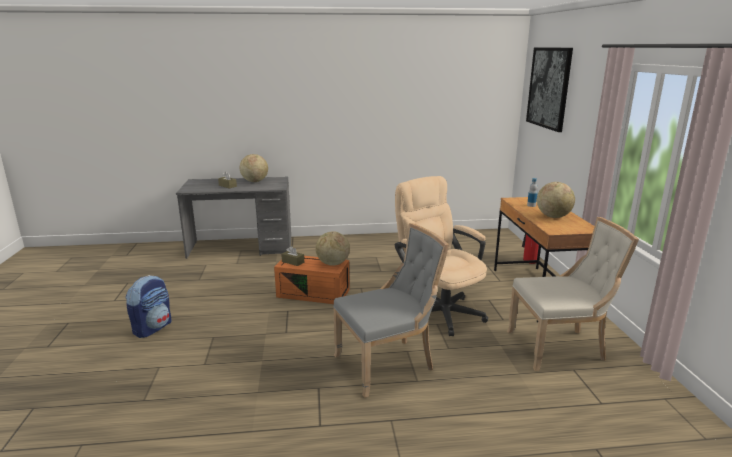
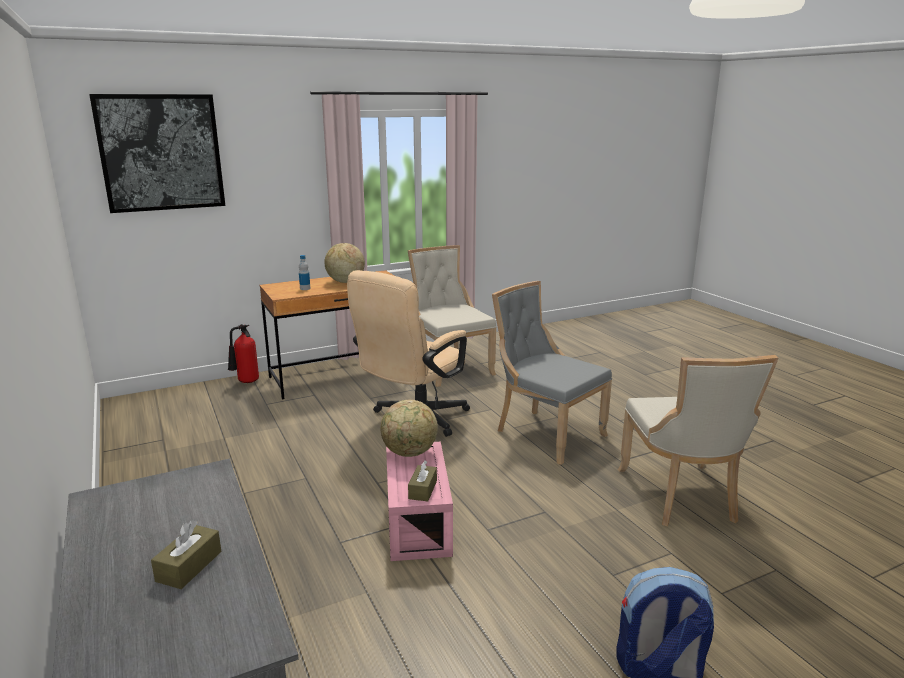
camera: 110 degrees left, 0 degrees up
(246, 397) = (681, 497): none -> beige chair
(254, 181) = (129, 532): globe -> none
(314, 293) = (415, 520): orange storage box -> pink storage box

